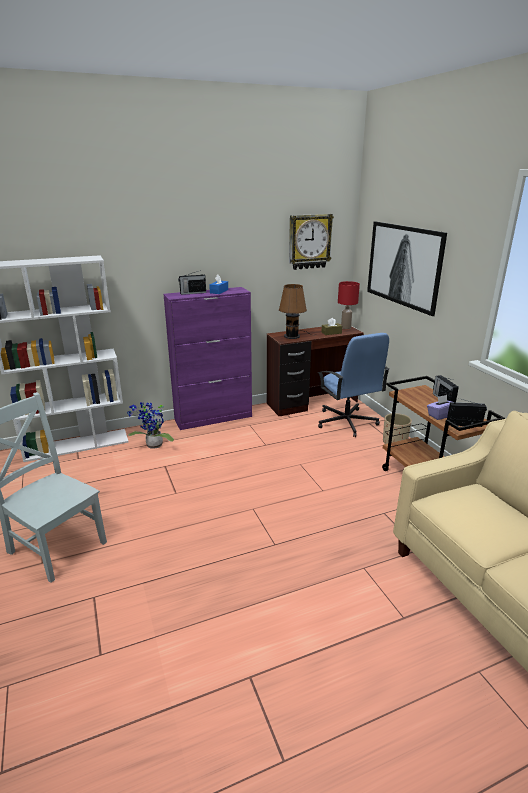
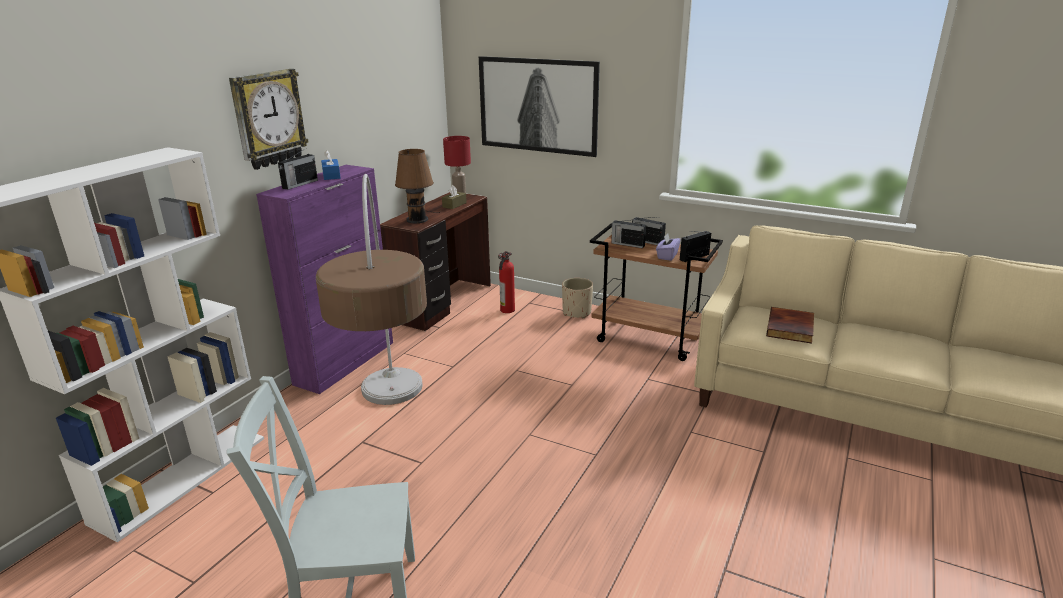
camera: 40 degrees left, 0 degrees up
(153, 446) = (309, 427): potted plant -> none
(182, 471) = (394, 437): none -> floor lamp
(309, 241) = (404, 90): wall clock -> wall clock (268, 118)
(346, 422) = (507, 310): blue office chair -> fire extinguisher
(422, 396) = (627, 244): none -> radio
(484, 519) = (791, 328): none -> book

